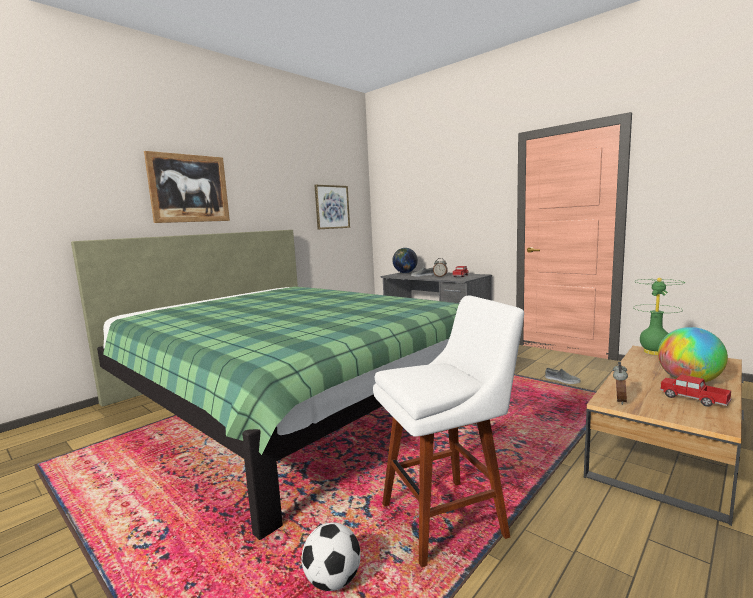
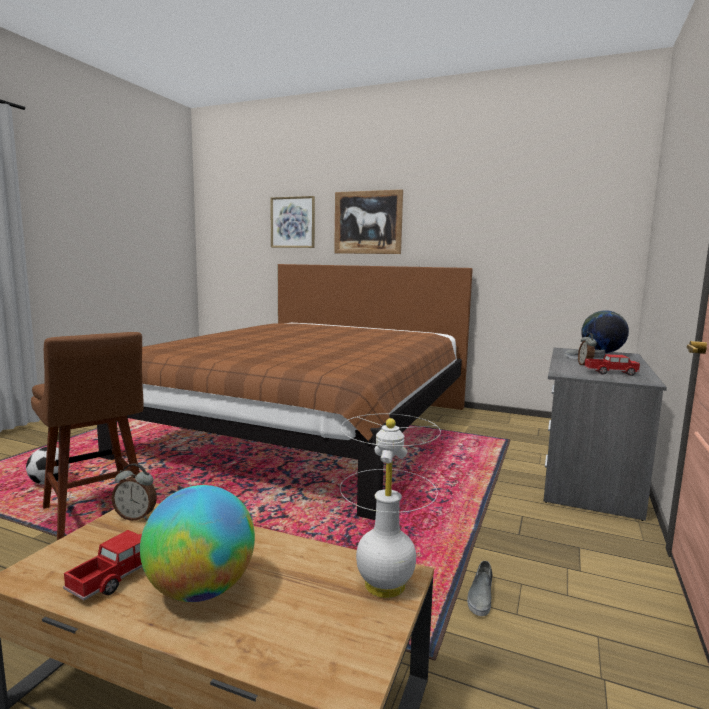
camera: 70 degrees right, 0 degrees up
(288, 400) = (310, 429): green bed -> brown bed
(332, 207) = (555, 240): picture -> picture (293, 222)
(448, 518) = (96, 514): white stool -> brown stool
(654, 352) = (384, 585): green table lamp -> white table lamp

